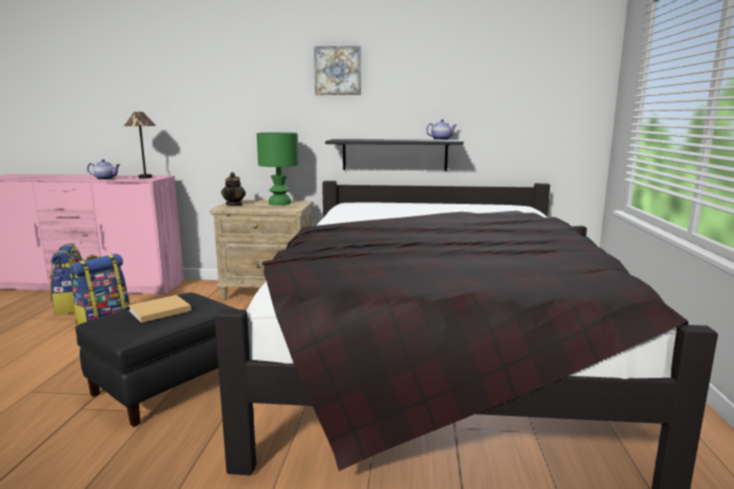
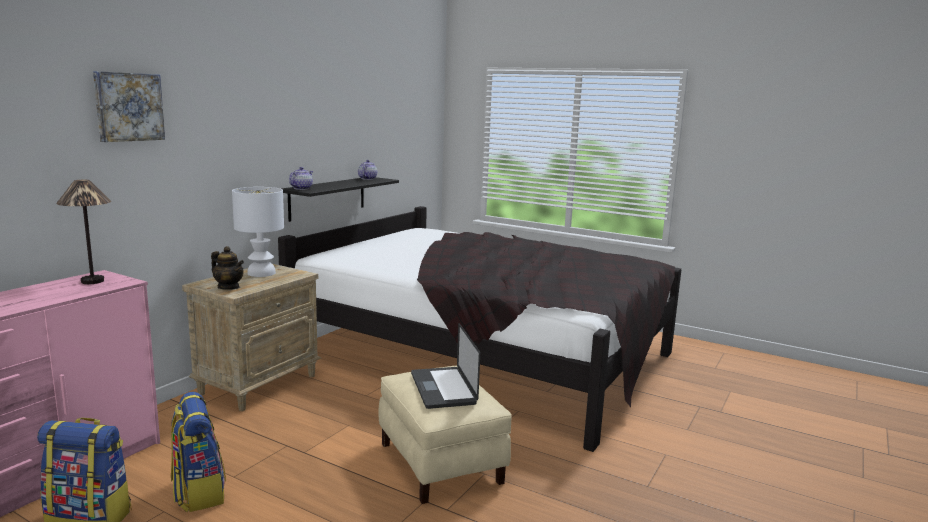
camera: 65 degrees left, 0 degrees up
(105, 179) = (51, 298): teapot -> teapot (301, 188)
(158, 311) = (443, 389): beige book -> laptop
(167, 386) = (441, 463): black ottoman -> beige ottoman
(279, 203) = (260, 273): green table lamp -> white table lamp
(338, 71) = (281, 112): picture -> picture (128, 107)

